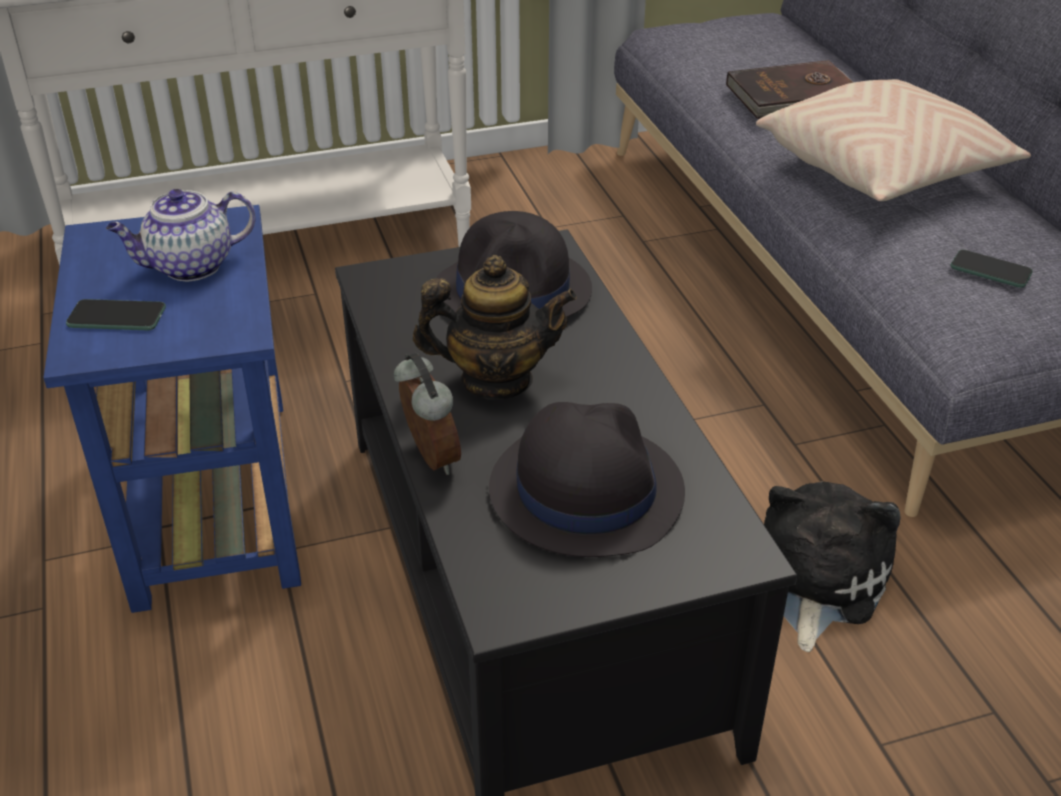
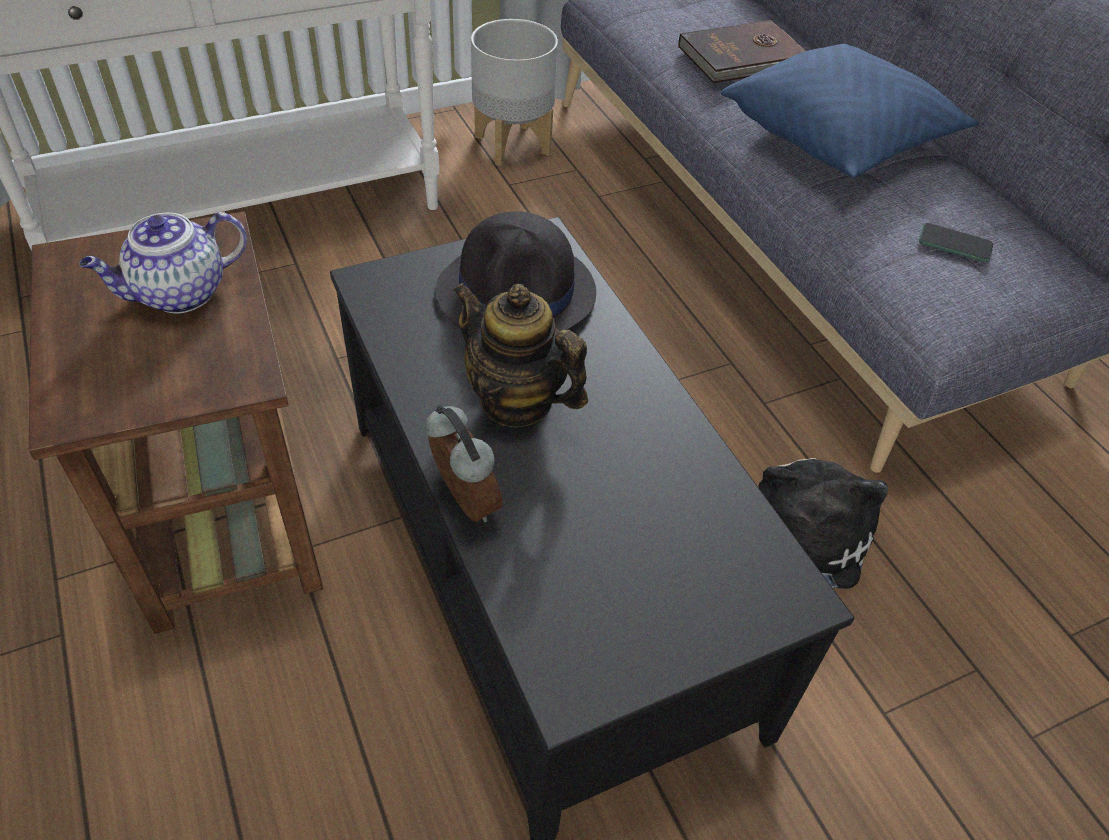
camera: 10 degrees left, 10 degrees up
(117, 317) = (105, 364): phone -> none
(214, 506) = (224, 505): blue side table -> brown side table
(496, 380) = (516, 400): teapot -> teapot turned 135 degrees counterclockwise
(558, 190) = (513, 145): none -> grey planter
(584, 490) = (628, 530): black hat -> none
(883, 172) = (838, 138): beige pillow -> blue pillow

